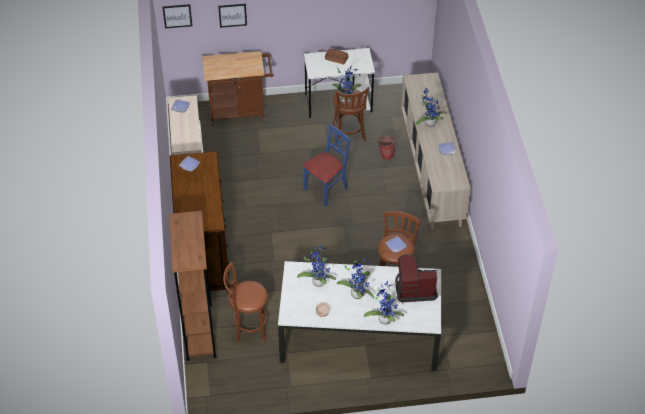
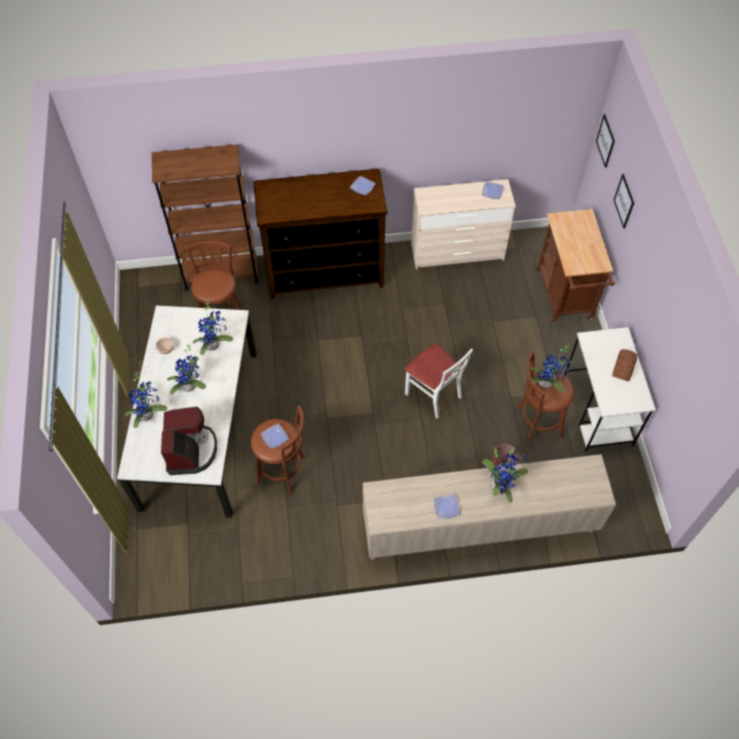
camera: 90 degrees right, 10 degrees up
(326, 189) = (434, 394): blue chair -> white chair

